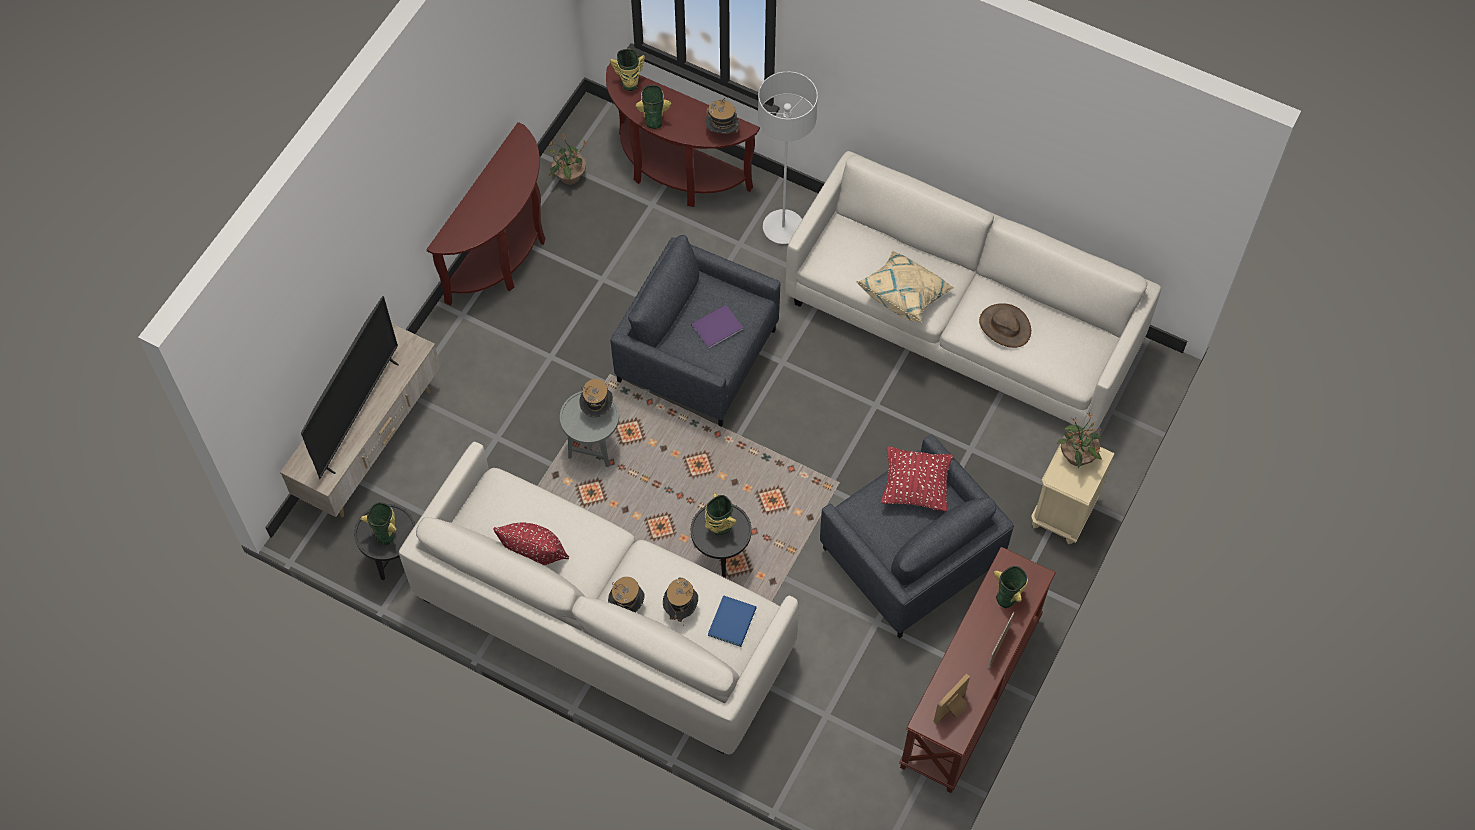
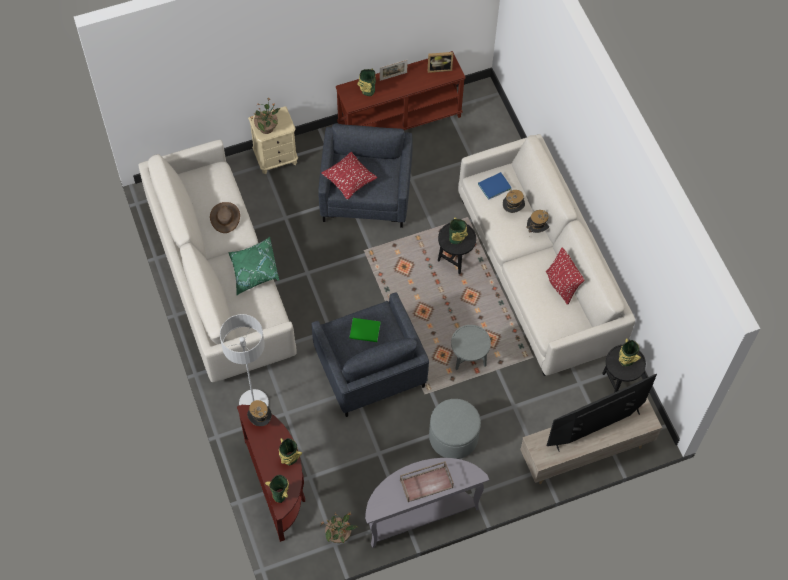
camera: 140 degrees left, 0 degrees up
(490, 198) = (426, 483): none -> brown tray
(504, 254) = (420, 513): brown console table -> grey console table
(536, 354) = (453, 437): none -> grey ottoman
(597, 409) = (464, 342): hat -> none
(715, 327) = (365, 331): purple book -> green book
(905, 294) = (254, 271): beige pillow -> green pillow

